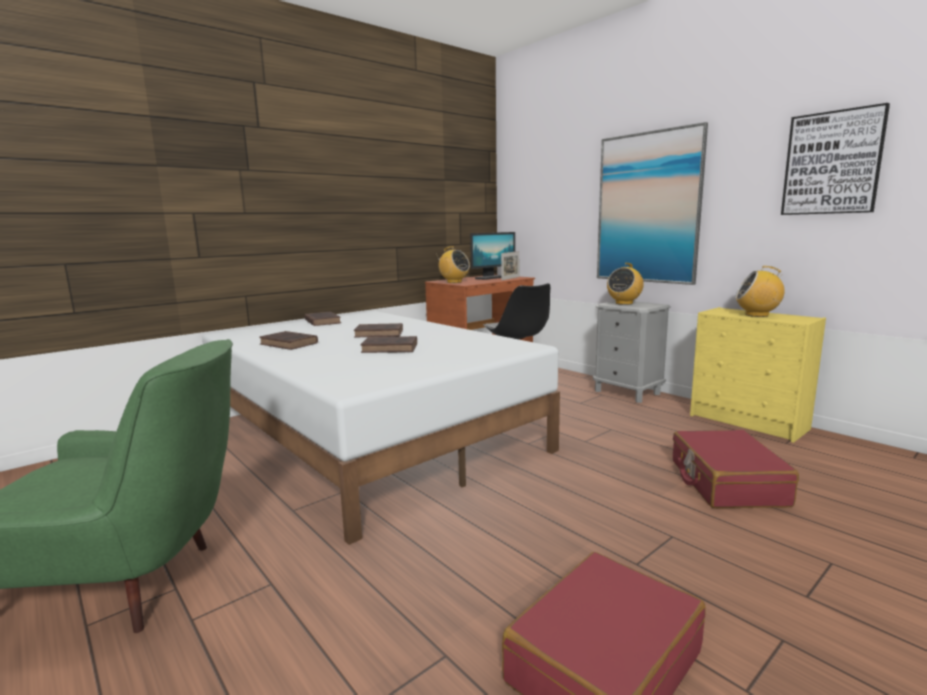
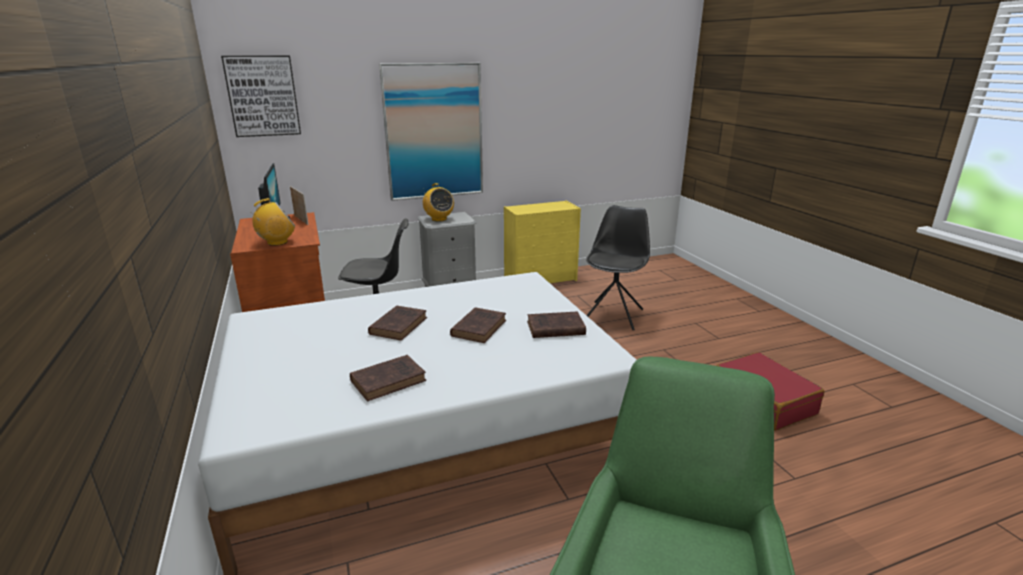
camera: 70 degrees left, 10 degrees up
(322, 321) = (258, 352): brown book -> brown book (554, 328)
(726, 483) = (613, 315): red suitcase -> black chair
(757, 315) = (541, 207): radio -> none
(832, 163) = (559, 102): picture -> picture (263, 96)

